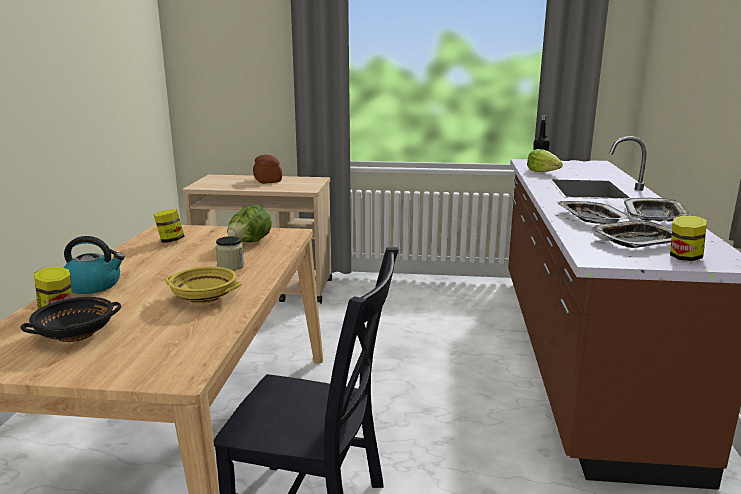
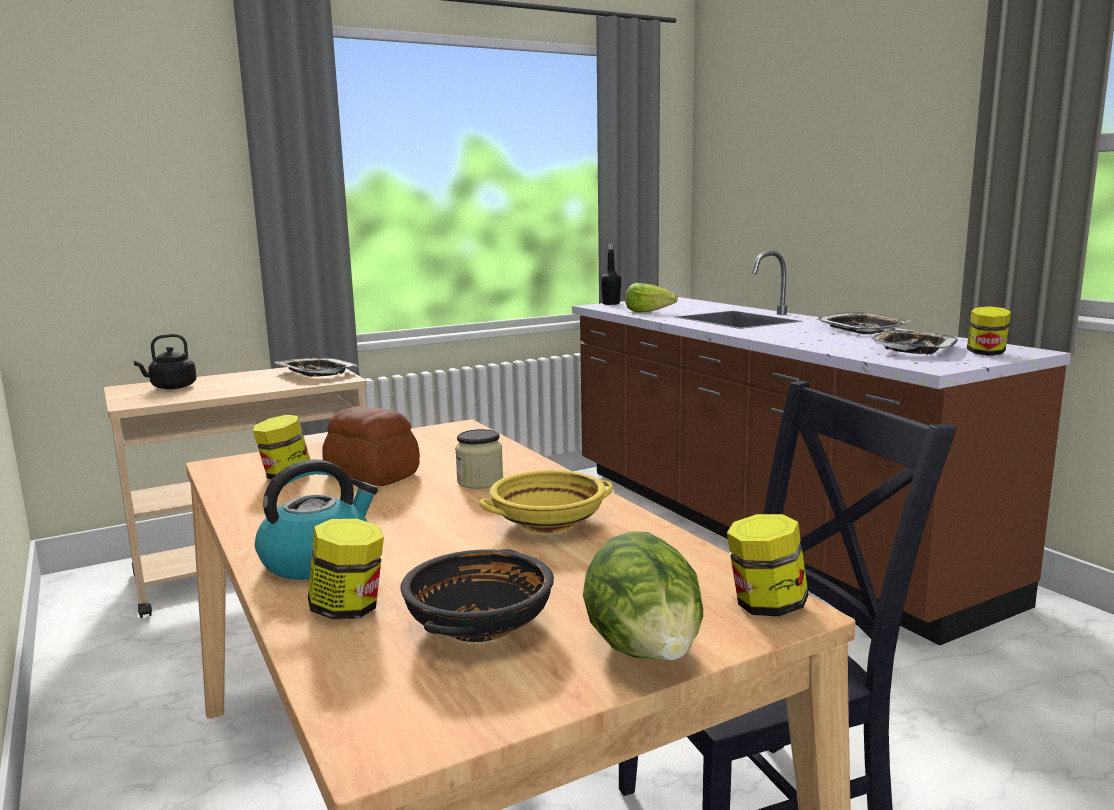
camera: 35 degrees left, 5 degrees down
(181, 371) = (766, 606): none -> jar
(230, 180) = (171, 387): none -> black kettle
(249, 243) = (428, 451): lettuce -> lettuce (646, 654)
(267, 180) = (242, 379): bread -> bread (372, 475)
(590, 217) = (819, 339): tray -> tray (315, 373)

